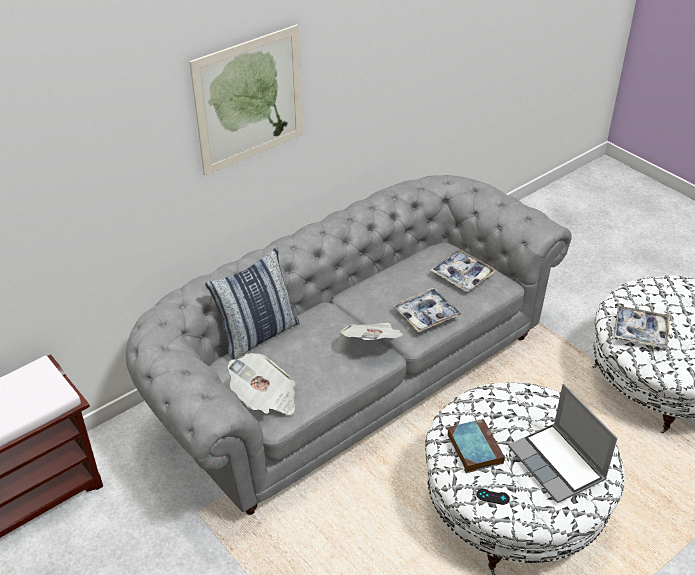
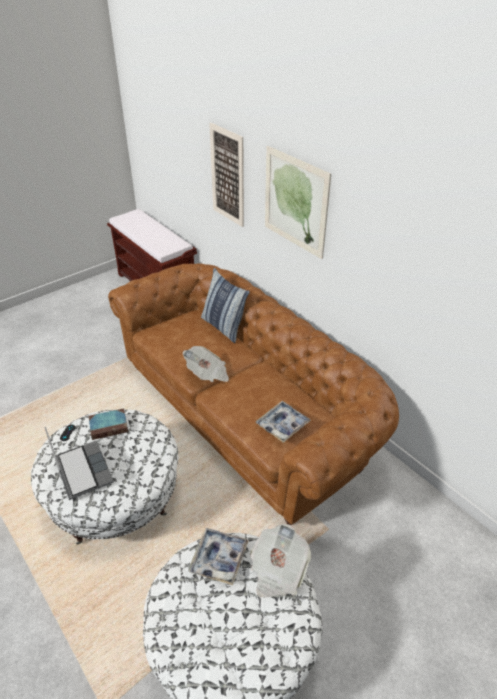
camera: 90 degrees right, 0 degrees up
(109, 167) = (227, 175): none -> picture
(265, 398) = (162, 328): newspaper -> newspaper (277, 571)
(349, 374) = (247, 410): grey sofa -> brown sofa
(426, 315) = (234, 401): tray -> none
(558, 464) = (82, 470): laptop -> laptop turned 90 degrees clockwise

